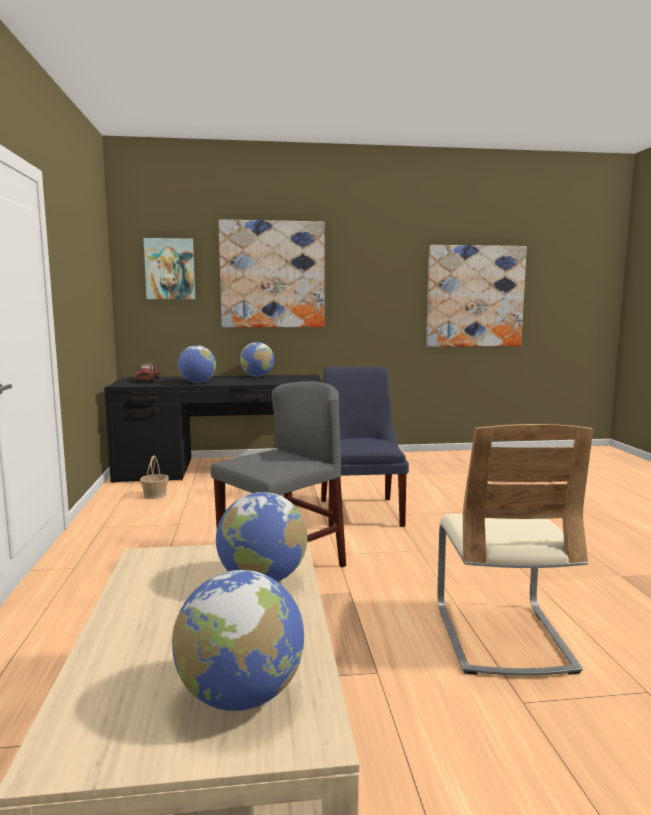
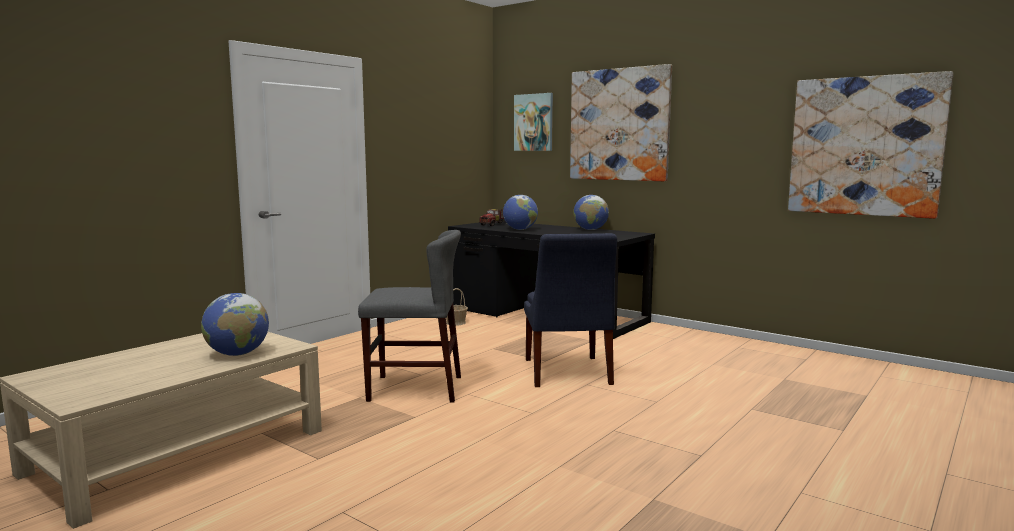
camera: 45 degrees right, 0 degrees up
(240, 696) = (101, 384): globe -> none
(361, 511) = (567, 373): blue chair -> blue chair turned 135 degrees clockwise
(501, 636) = (431, 480): beige chair -> none

